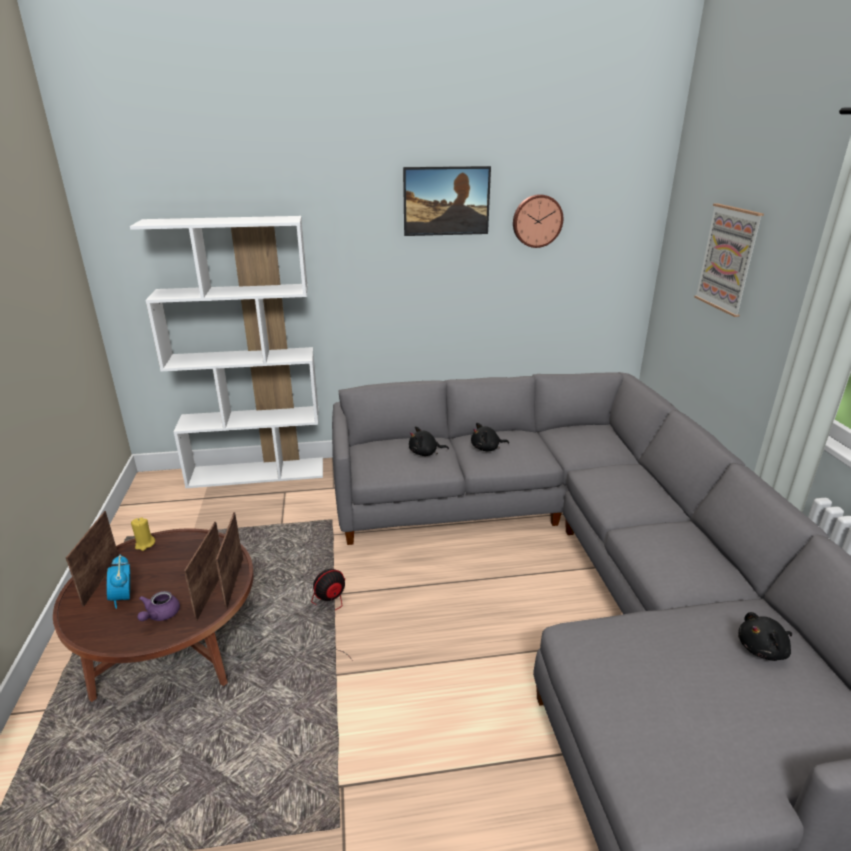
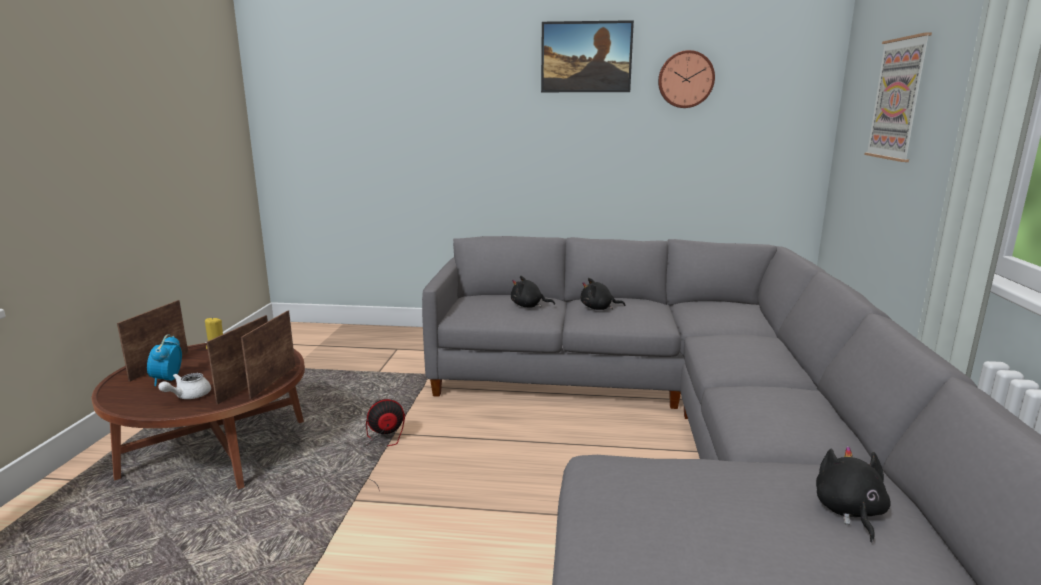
camera: 15 degrees right, 10 degrees down
(160, 615) = (188, 396): purple teapot -> white teapot
(257, 472) = (380, 332): white bookcase -> none
(763, 649) = (849, 511): black plush toy -> black plush toy turned 105 degrees clockwise

